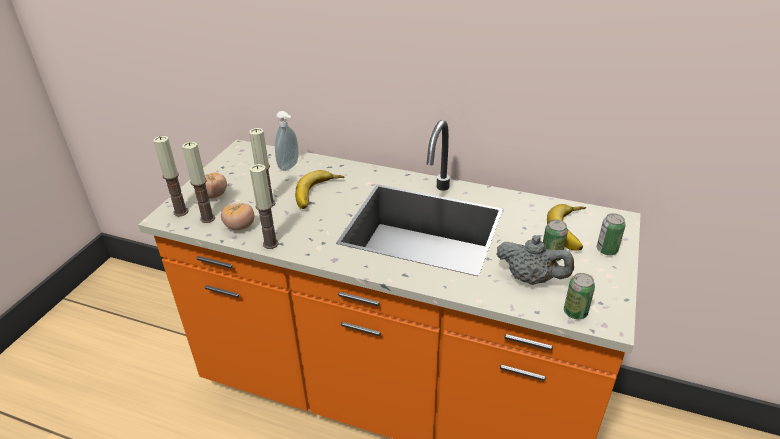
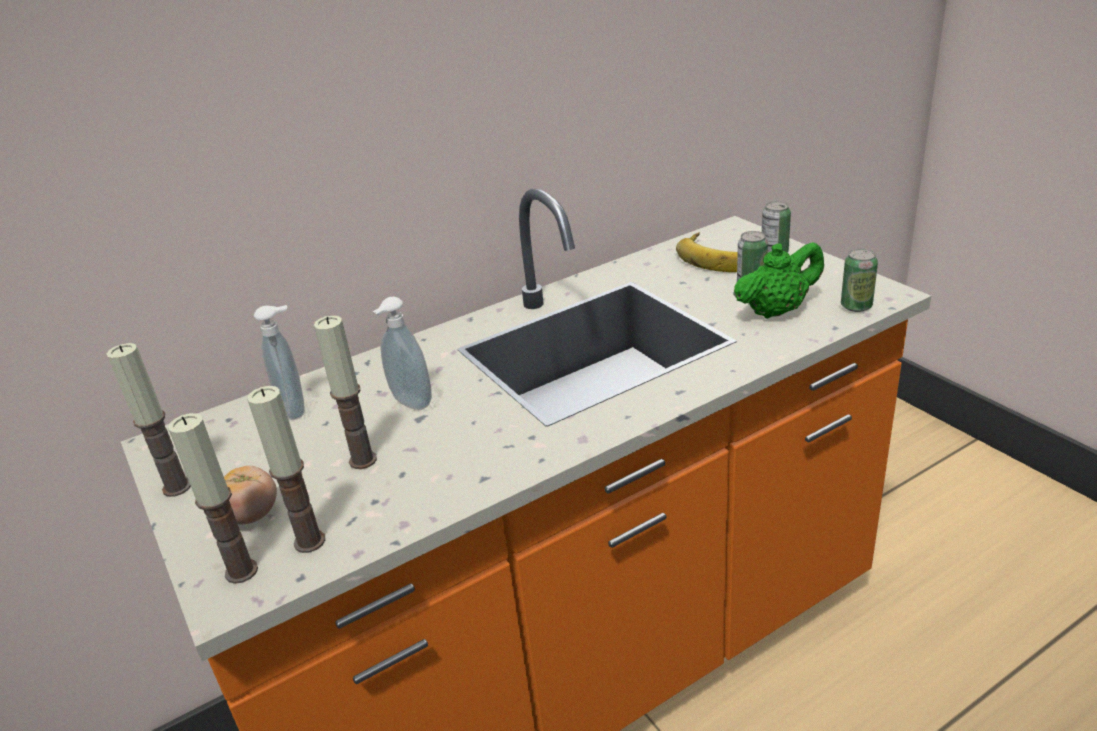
camera: 50 degrees left, 5 degrees down
(240, 227) = (384, 509): tomato -> none
(270, 244) = (472, 489): candle -> candle (177, 487)
(319, 194) = (409, 403): banana -> soap dispenser
(530, 279) = (776, 311): grey teapot -> green teapot

